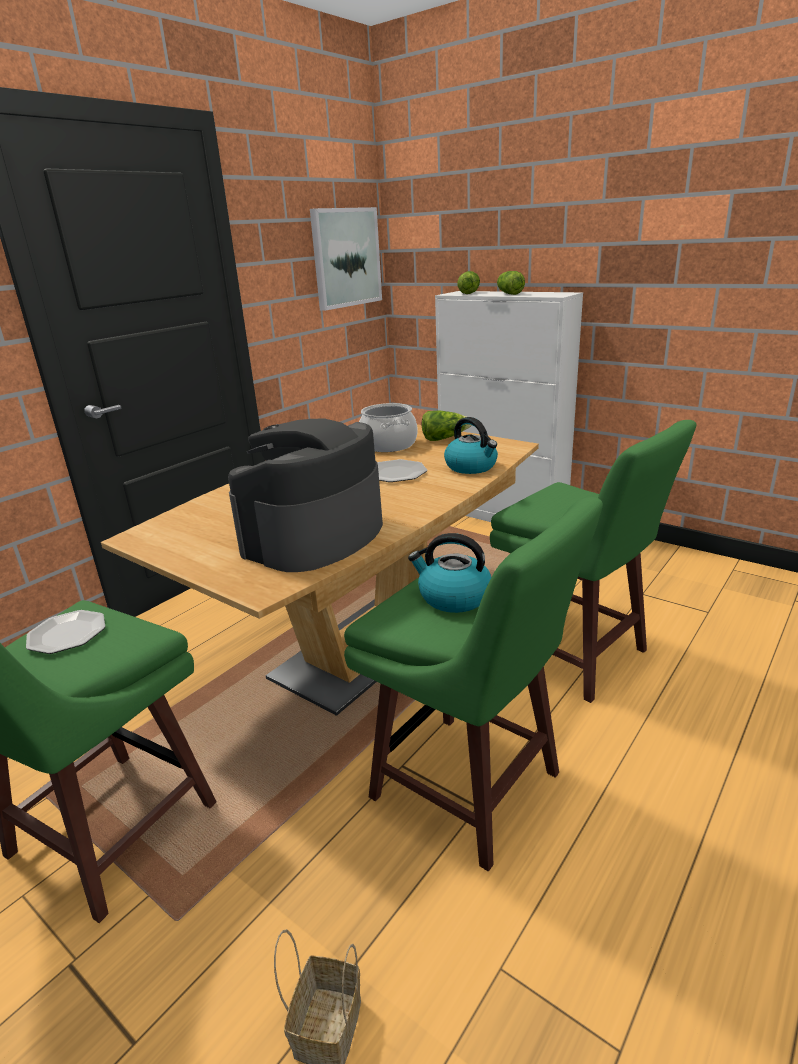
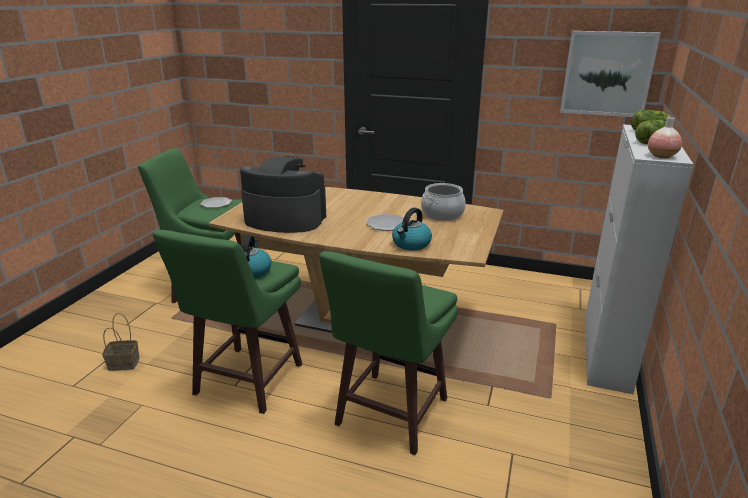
camera: 70 degrees right, 0 degrees up
(444, 438) = (470, 229): lettuce -> none
(559, 294) = (661, 156): none -> vase

